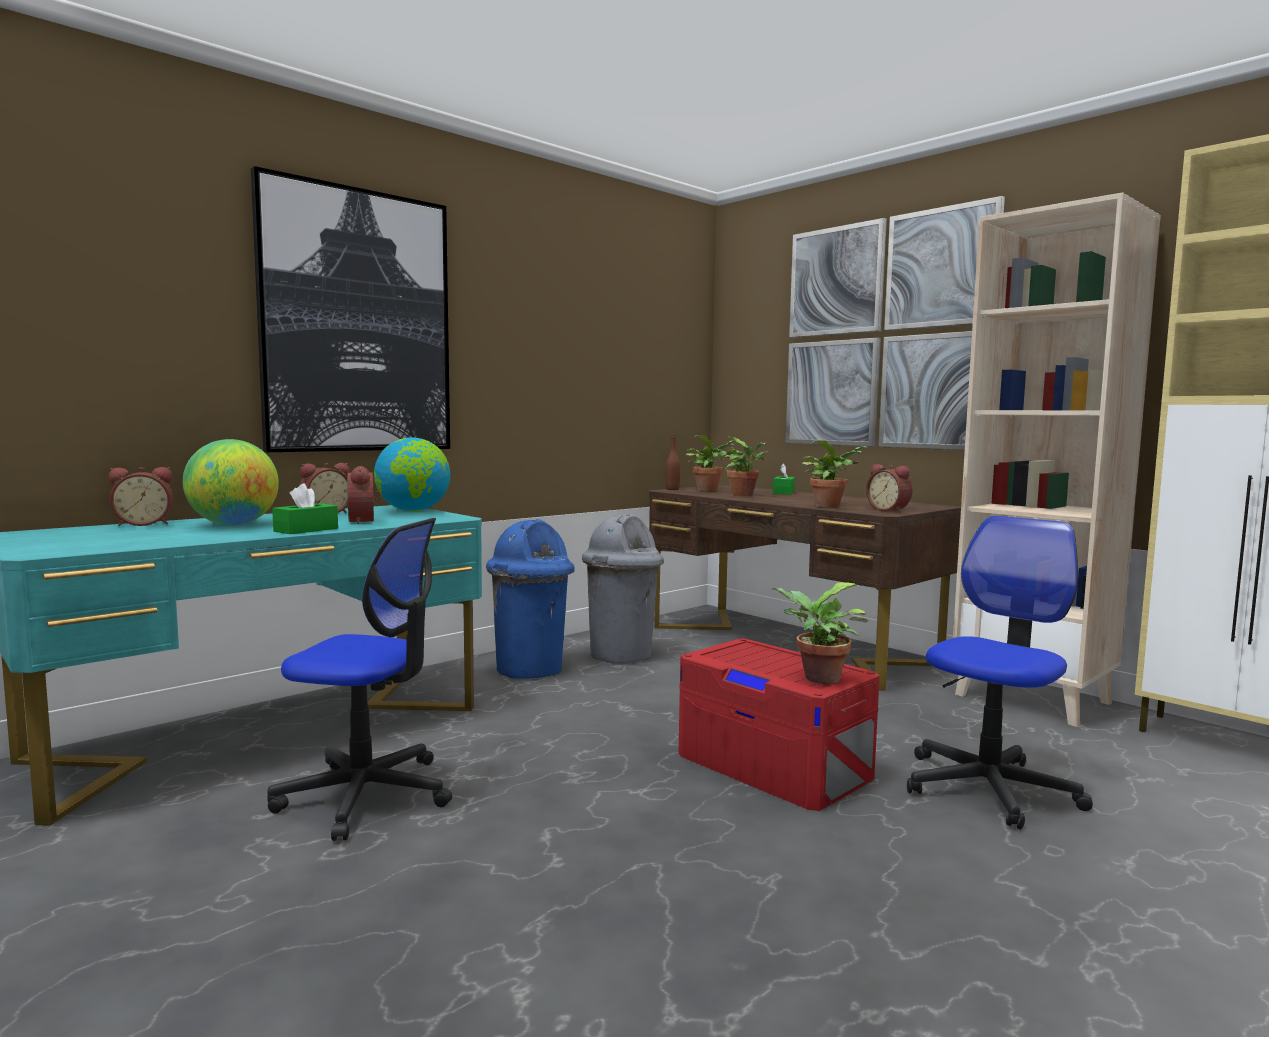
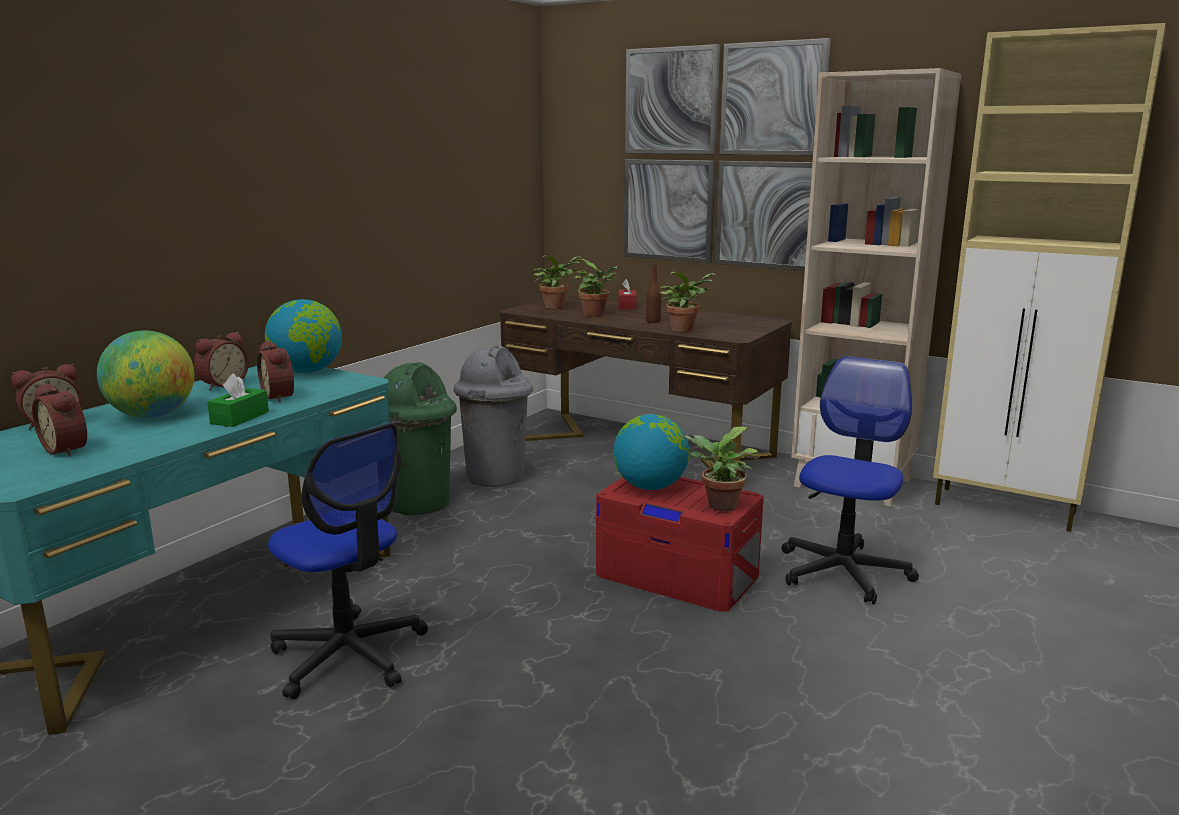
camera: 15 degrees left, 10 degrees up
(357, 322) = (222, 178): picture -> none
(366, 795) = (349, 655): office chair -> office chair turned 45 degrees clockwise
(530, 669) = (419, 503): blue trash can -> green trash can
(672, 489) = (521, 308): brown bottle -> brown bottle (653, 321)
(746, 655) = (650, 487): none -> globe
(783, 492) = (627, 306): green tissue box -> red tissue box
(889, 510) = (737, 332): alarm clock -> alarm clock (68, 449)

